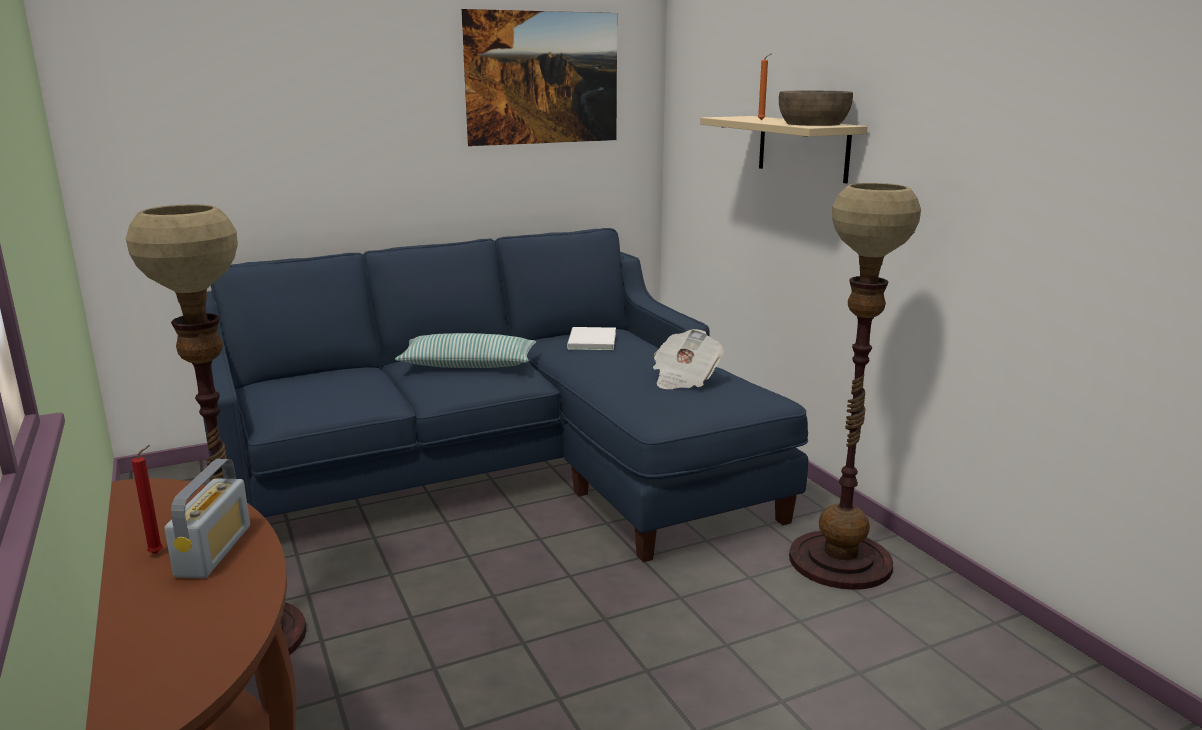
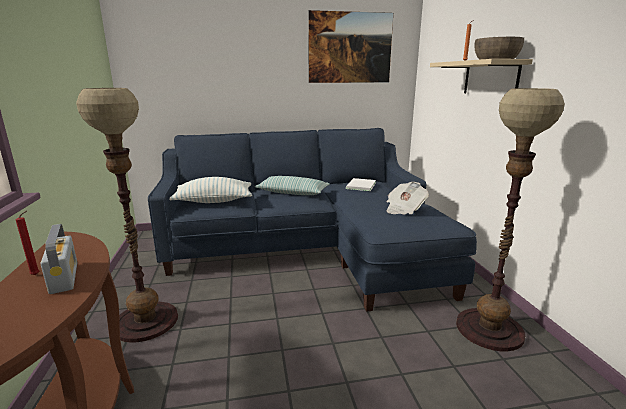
camera: 15 degrees right, 0 degrees up
(214, 551) = (64, 278): radio -> radio turned 45 degrees counterclockwise
(322, 395) = (214, 201): none -> pillow

